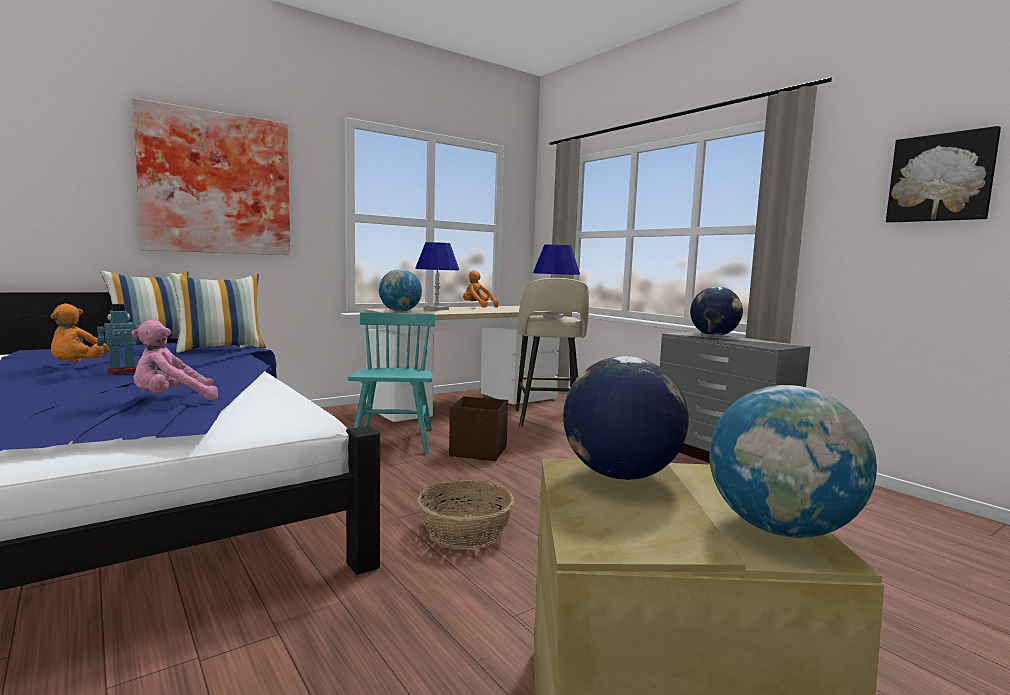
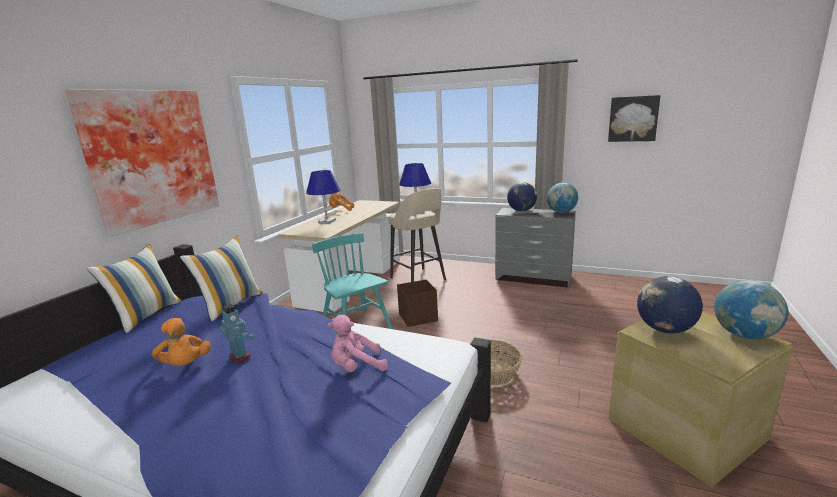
camera: 30 degrees left, 10 degrees up
(122, 371) = (240, 356): toy robot -> toy robot turned 120 degrees clockwise
(172, 401) = (356, 367): pink plush toy -> pink plush toy turned 45 degrees clockwise
(400, 311) = (314, 231): globe -> globe (561, 212)

